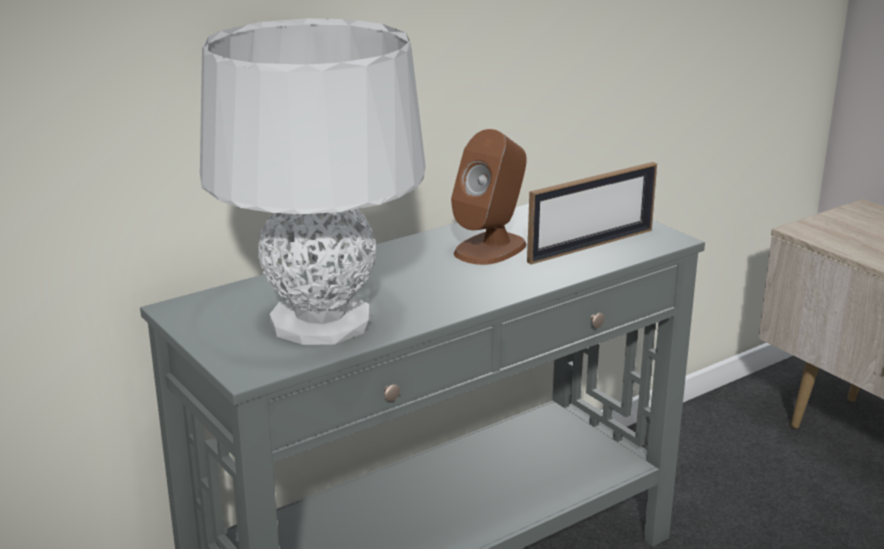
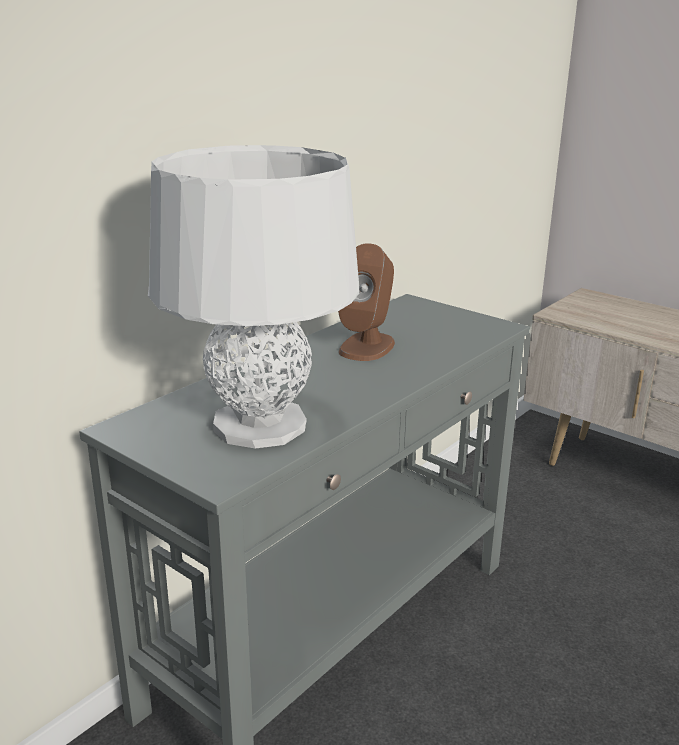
camera: 15 degrees left, 0 degrees up
(591, 245) = (446, 337): picture frame -> none

